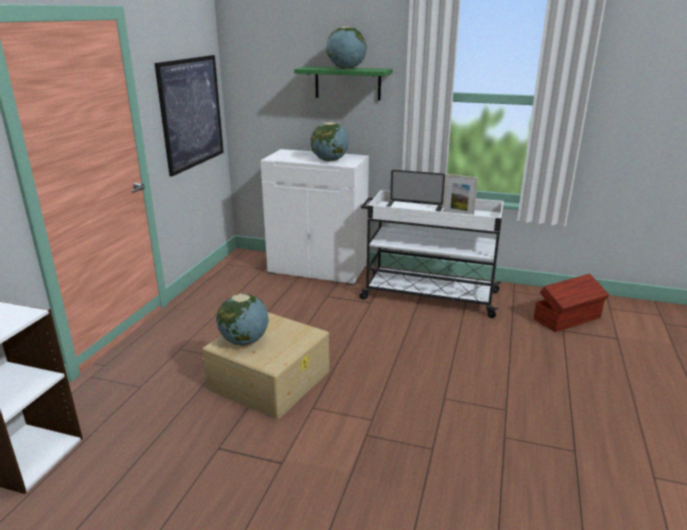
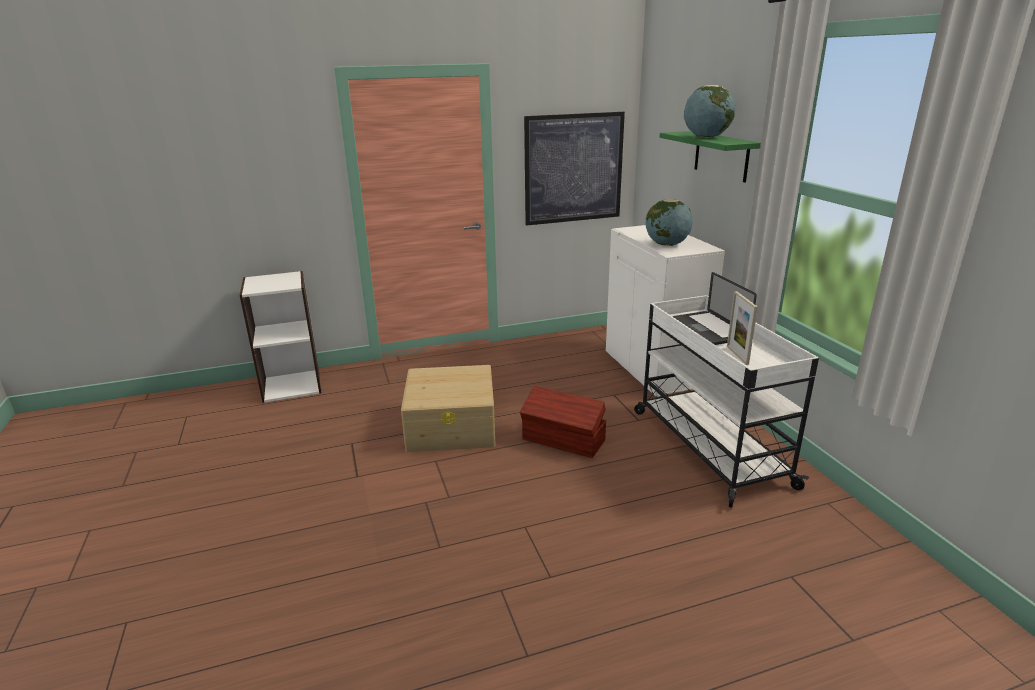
camera: 55 degrees right, 0 degrees up
(244, 341) = (434, 378): globe -> none
(568, 318) = (832, 573): brown storage box -> brown storage box (563, 440)

